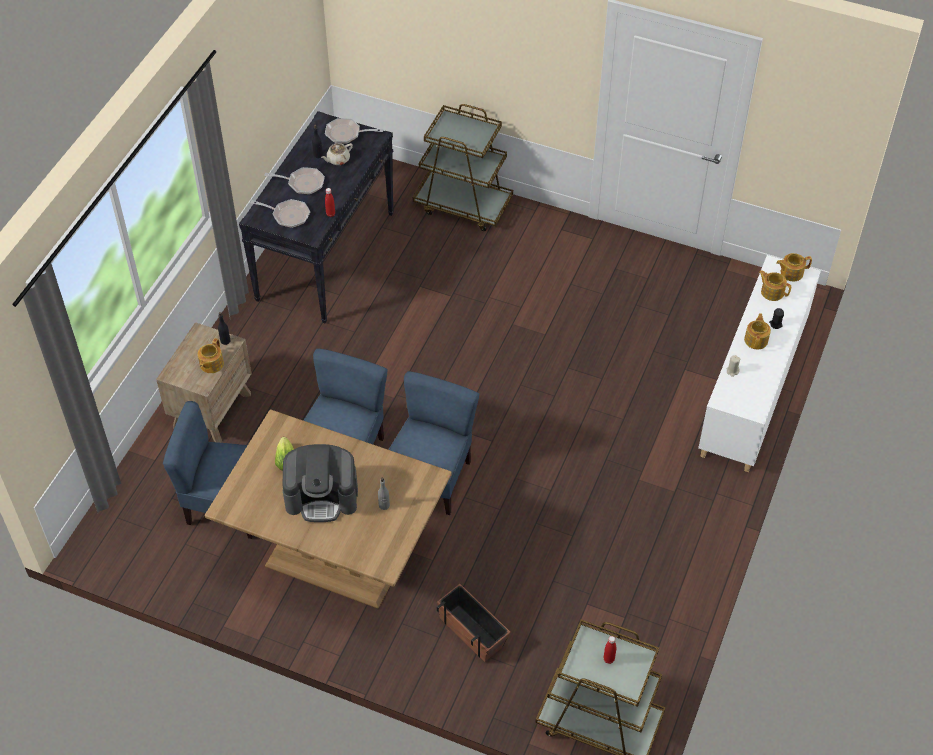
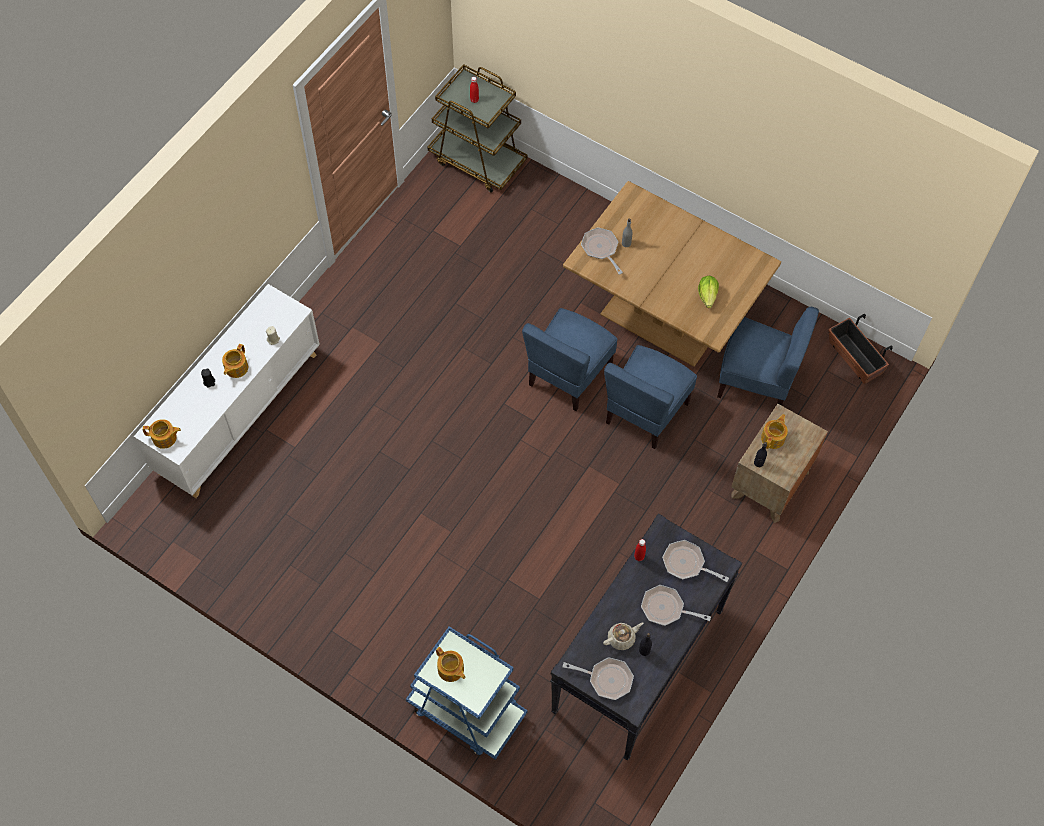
camera: 170 degrees left, 10 degrees up
(322, 496) = (678, 260): coffee machine -> none
(411, 494) = (601, 249): none -> frying pan
(463, 205) = (466, 710): brown cart -> blue cart
(472, 631) = (559, 240): planter -> planter (854, 358)
(772, 291) = (195, 419): teapot -> teapot (451, 670)

